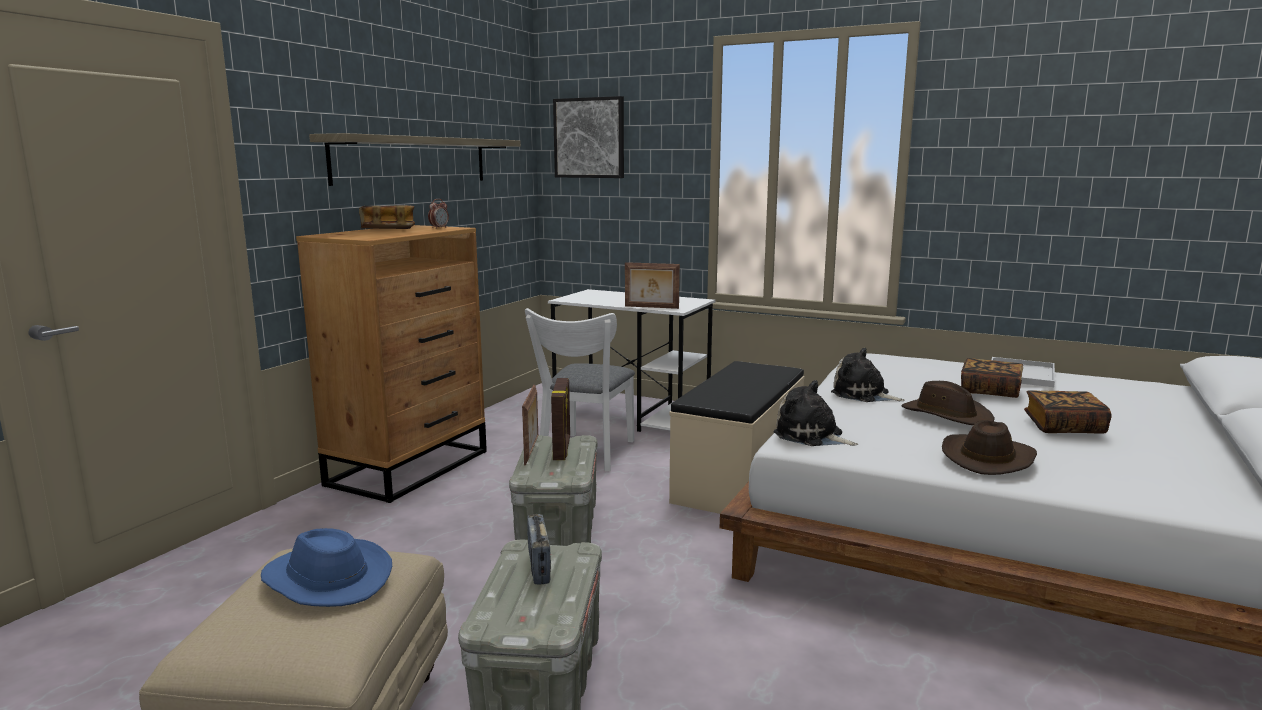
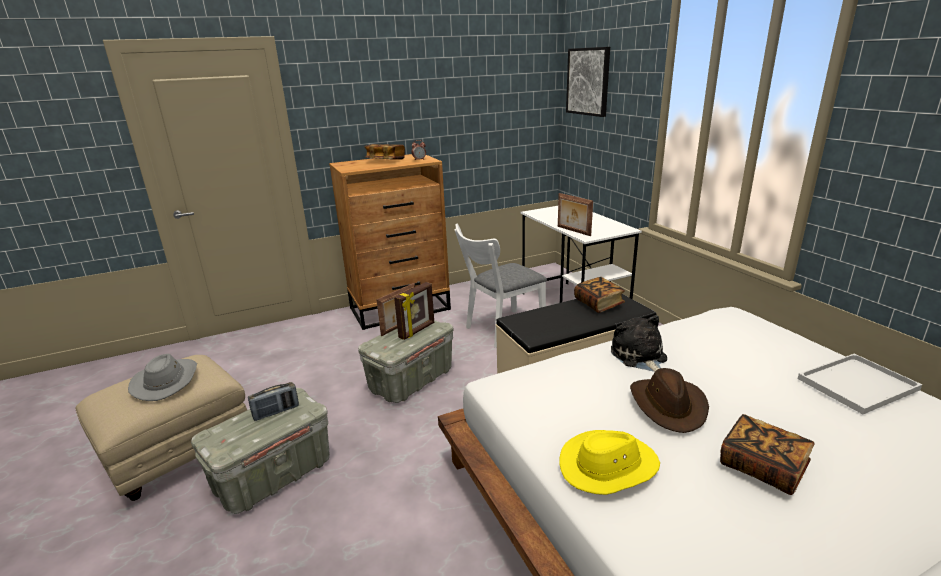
camera: 40 degrees right, 10 degrees up
(325, 579) = (166, 381): blue hat -> grey hat
(413, 160) = (429, 108): shelf -> none
(539, 567) = (276, 412): radio -> radio turned 150 degrees counterclockwise
(811, 436) = (518, 384): plush toy -> none
(987, 458) = (608, 466): brown hat -> yellow hat
(990, 391) = (769, 394): book -> book (598, 304)

